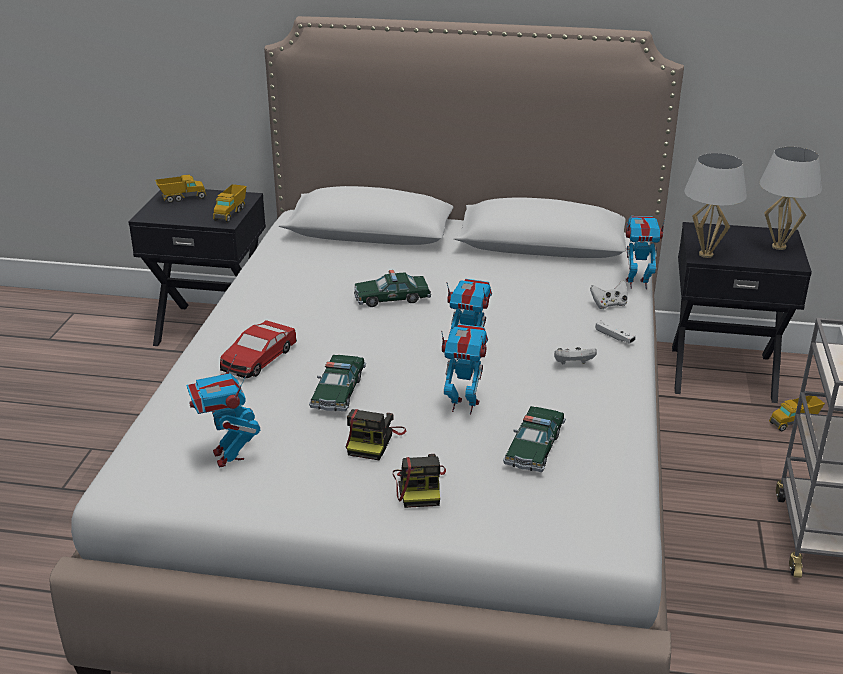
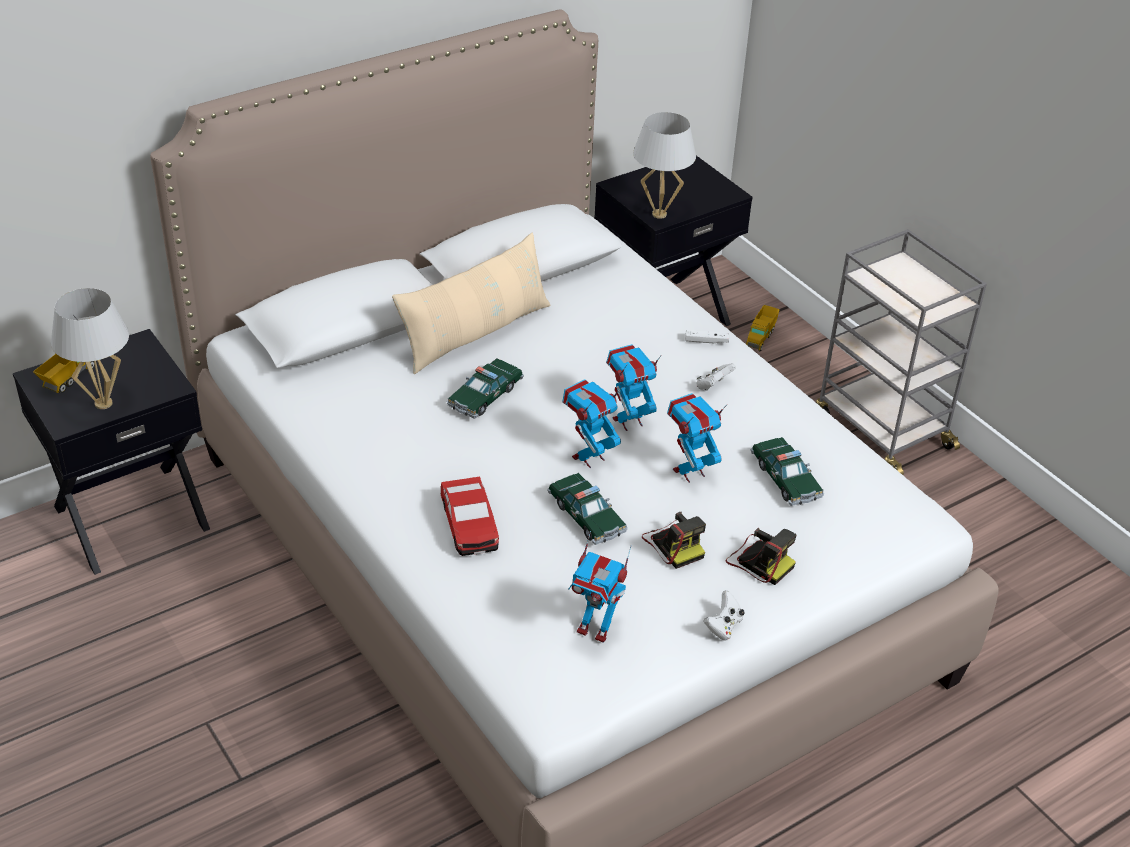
camera: 45 degrees left, 10 degrees up
(230, 213) = (159, 373): toy truck -> none
(445, 265) = (476, 333): none -> beige pillow
(609, 304) = (661, 309): white game controller -> white game controller (723, 626)
(637, 284) = (654, 275): toy robot -> toy robot (589, 457)
(779, 247) = (701, 179): white table lamp -> white table lamp (103, 404)

